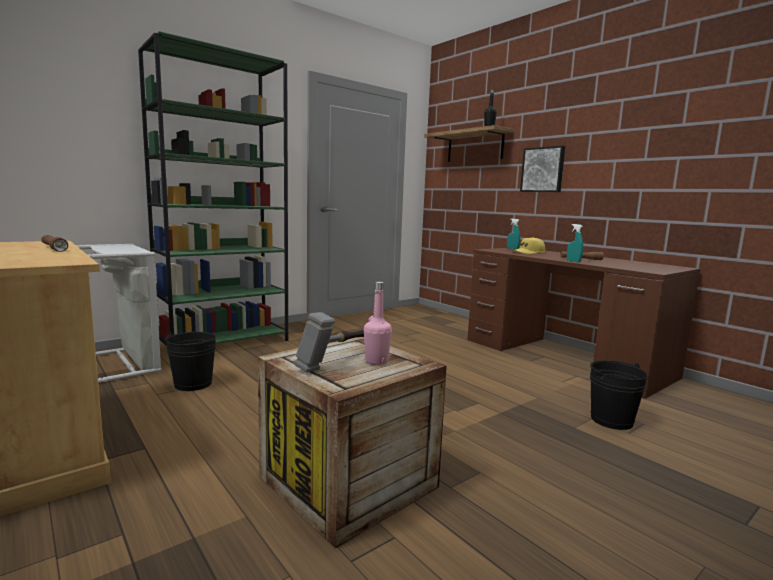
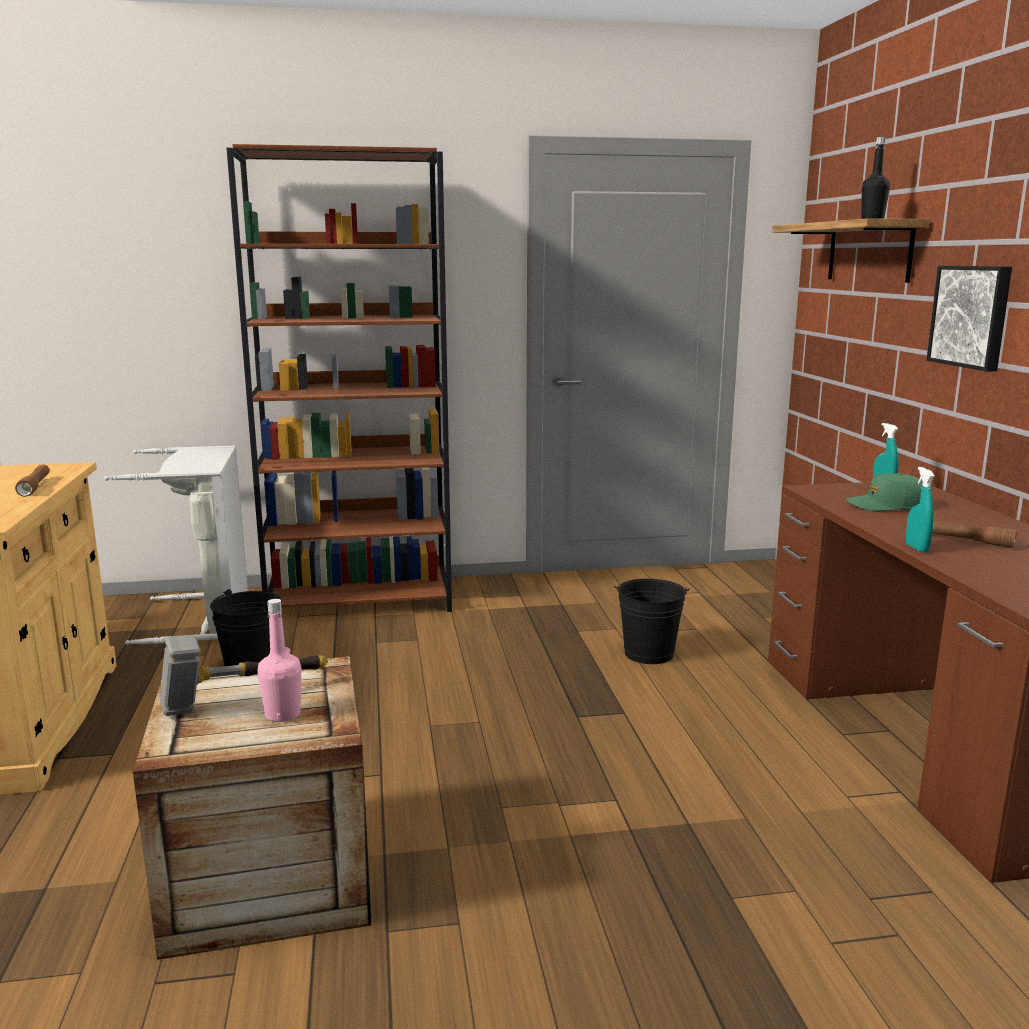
camera: 30 degrees right, 5 degrees up
(224, 342) = (361, 600): green bookcase -> brown bookcase
(528, 252) = (886, 506): yellow cap -> green cap
(611, 420) = (834, 907): black bucket -> black bucket (649, 653)

